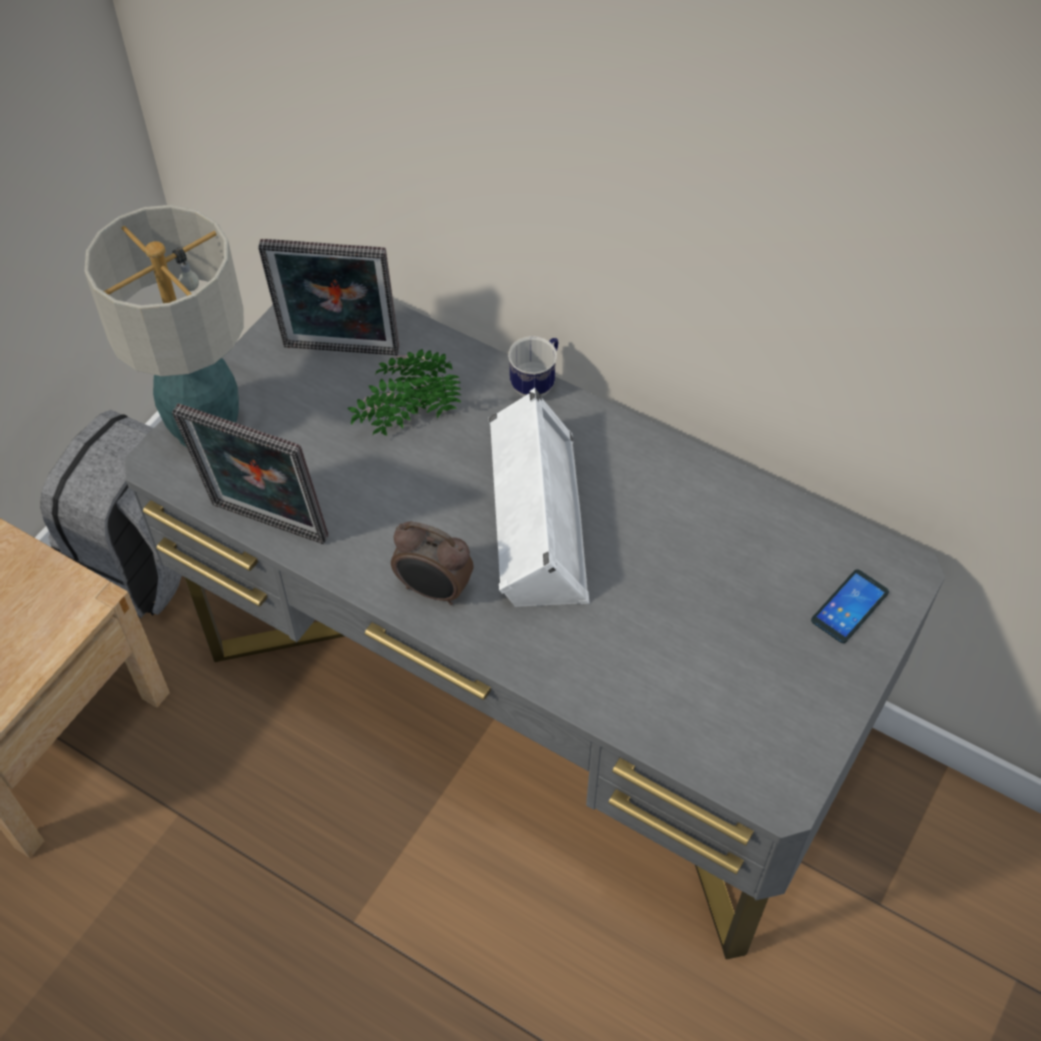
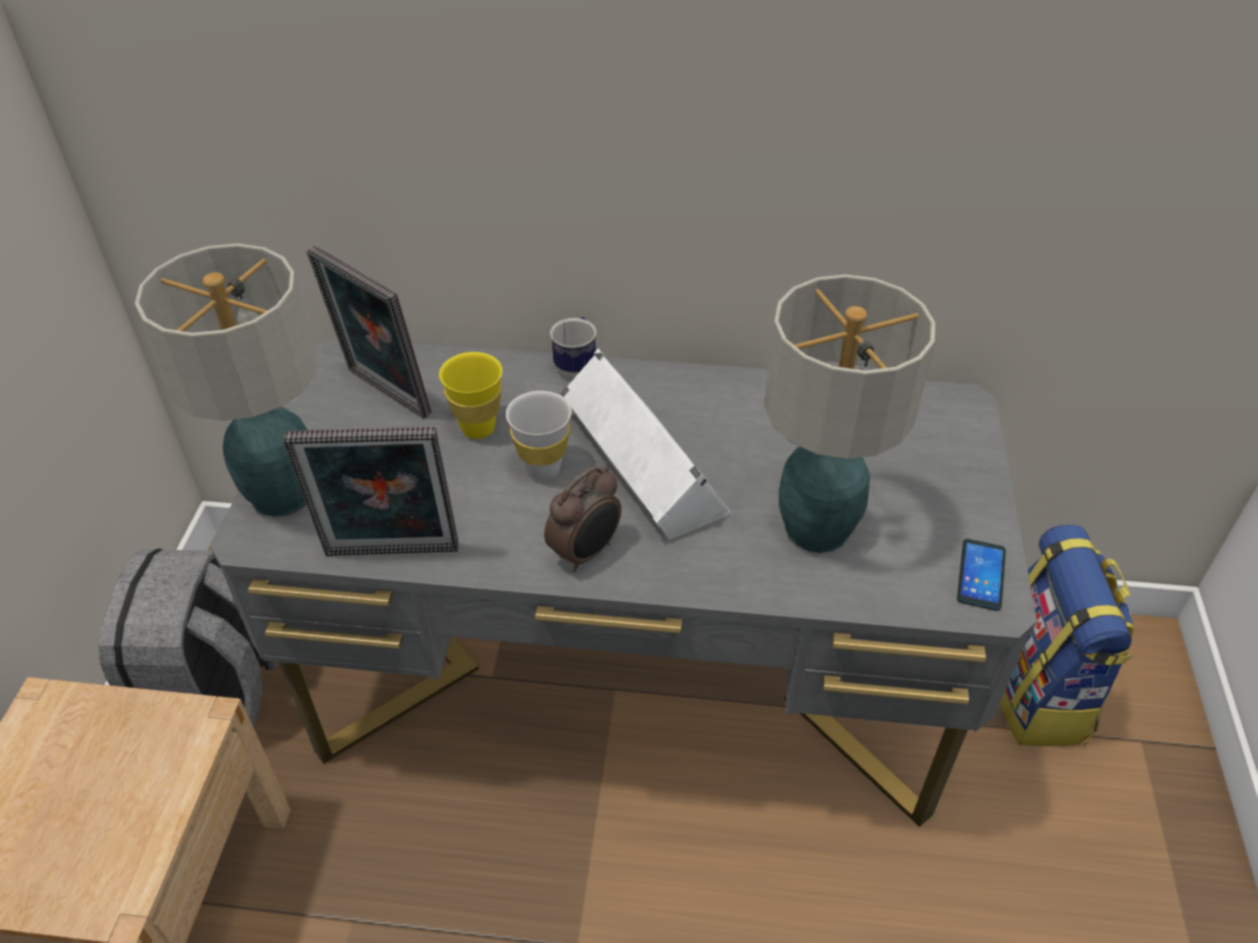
camera: 25 degrees left, 10 degrees down
(340, 353) = (383, 395): picture frame -> picture frame turned 60 degrees clockwise
(406, 421) = (478, 428): potted plant -> yellow cup
(433, 590) = (586, 553): alarm clock -> alarm clock turned 45 degrees counterclockwise
(442, 488) = (543, 469): none -> white cup
(661, 651) = (818, 529): none -> table lamp
(850, 607) = (943, 442): phone -> phone (981, 575)
(937, 884) = (1038, 693): none -> backpack

